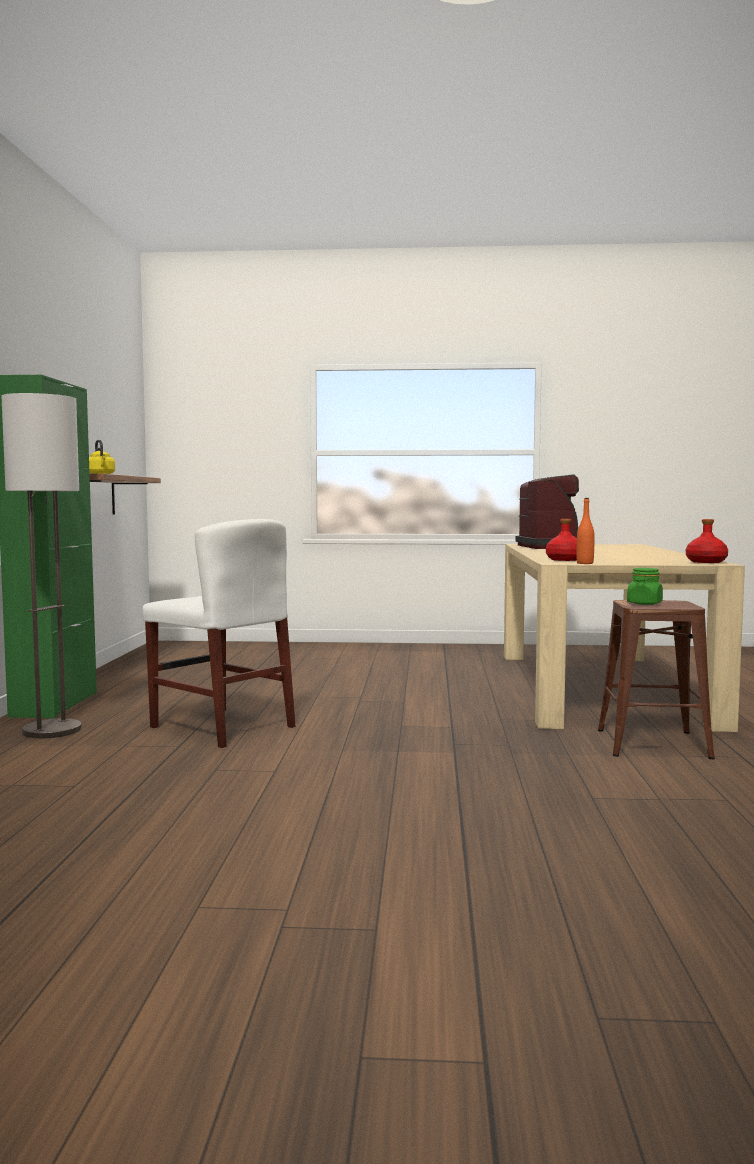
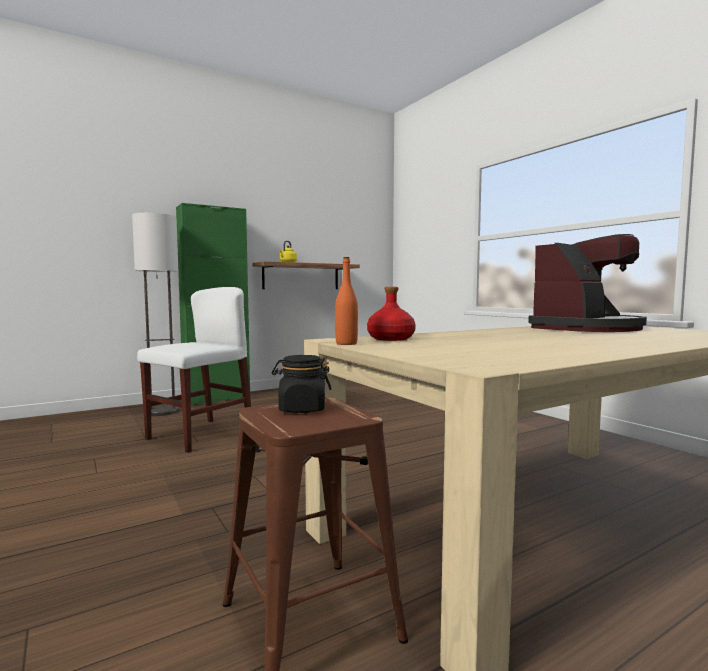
camera: 55 degrees right, 0 degrees up
(222, 727) = (200, 435): white chair -> white chair turned 150 degrees counterclockwise
(644, 603) = (302, 409): green jar -> black jar
(706, 562) = (495, 363): red bottle -> none

